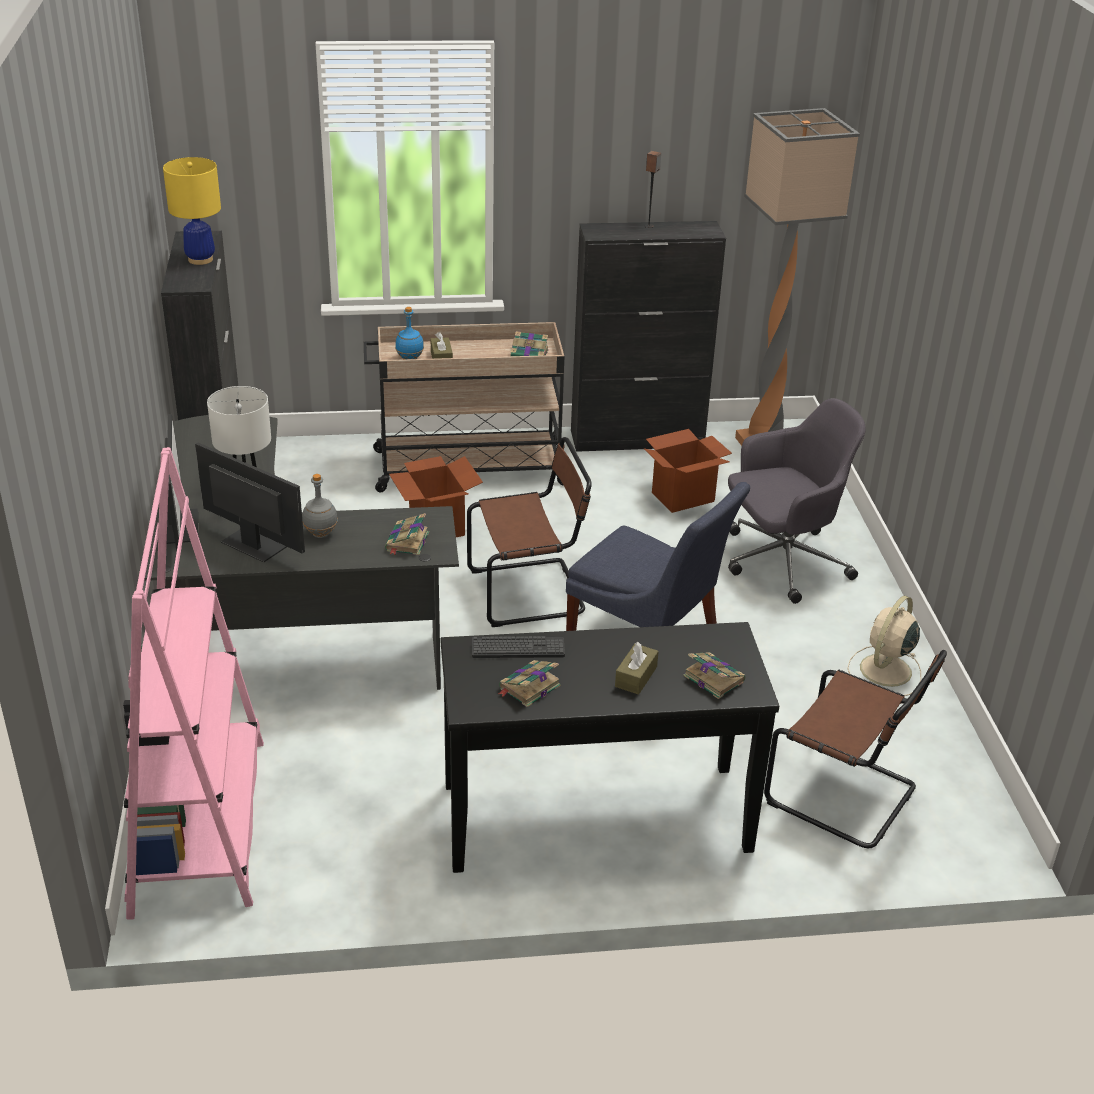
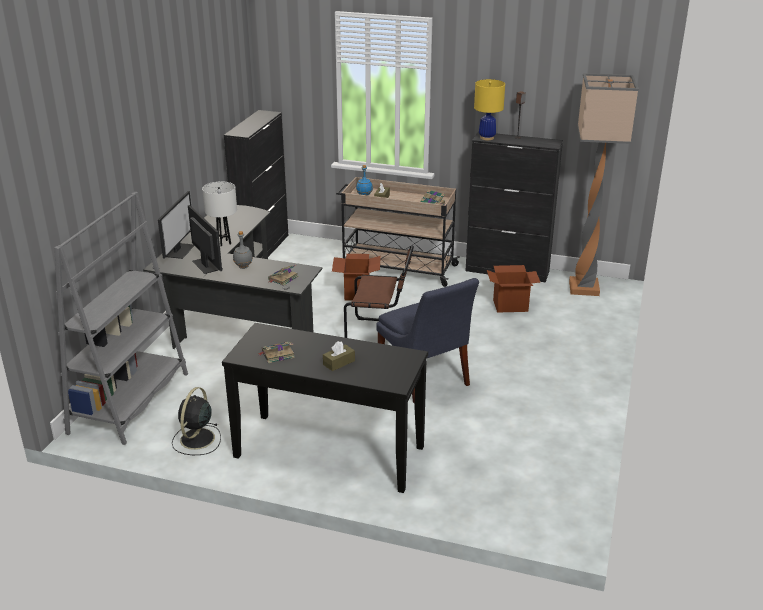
camera: 25 degrees right, 5 degrees down
(200, 259) = (257, 123): yellow table lamp -> yellow table lamp (486, 138)
(200, 825) = (130, 403): pink bookcase -> grey bookcase
(369, 860) = (196, 440): none -> black fan
(518, 648) = (289, 336): keyboard -> none
(712, 678) = (381, 373): book -> none
(782, 562) = (544, 351): grey office chair -> none
(846, 796) = (483, 480): brown chair -> none
(884, 671) = (562, 422): beige fan -> none

